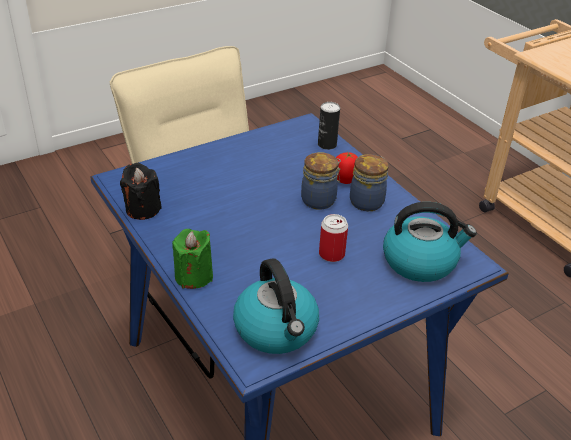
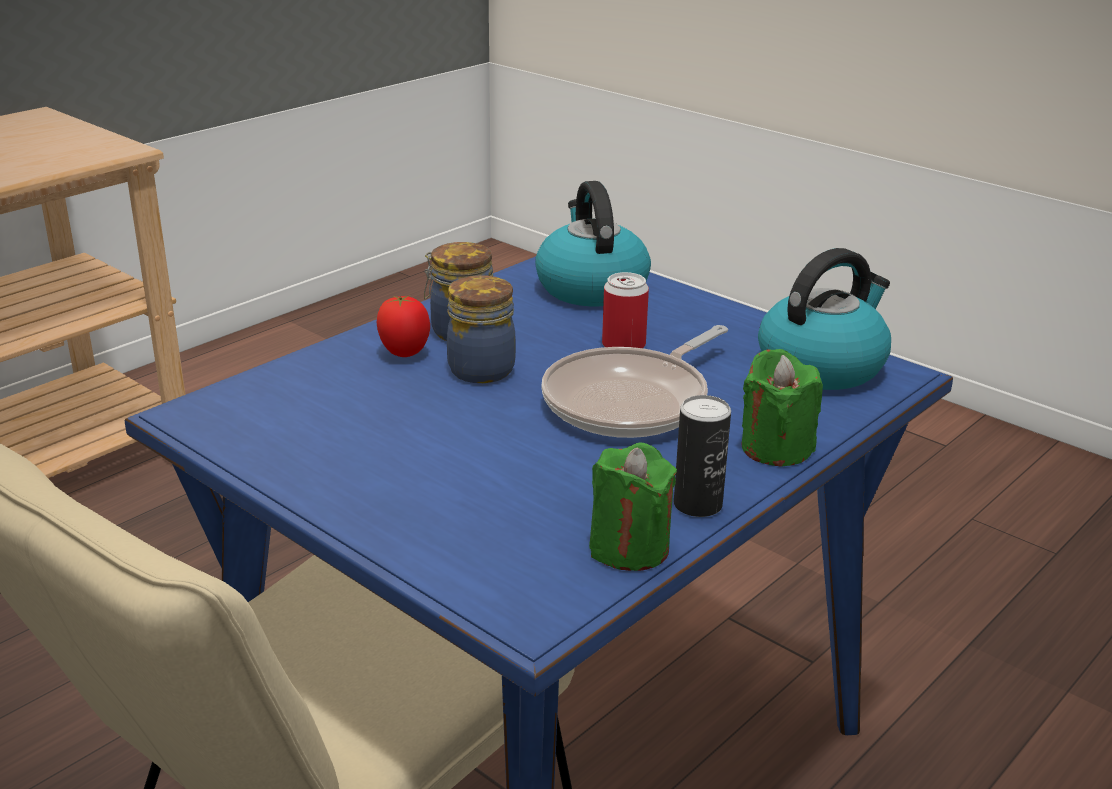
camera: 105 degrees left, 10 degrees down
(142, 209) = (629, 548): black candle -> green candle
(264, 241) = (632, 401): none -> frying pan
(327, 145) = (277, 382): can -> can (697, 504)

